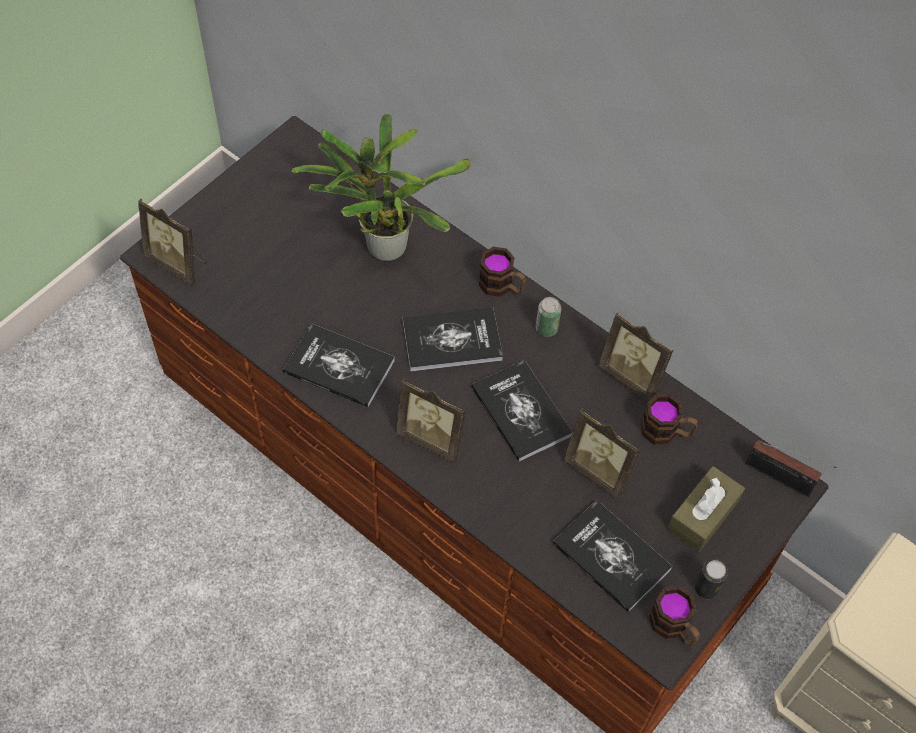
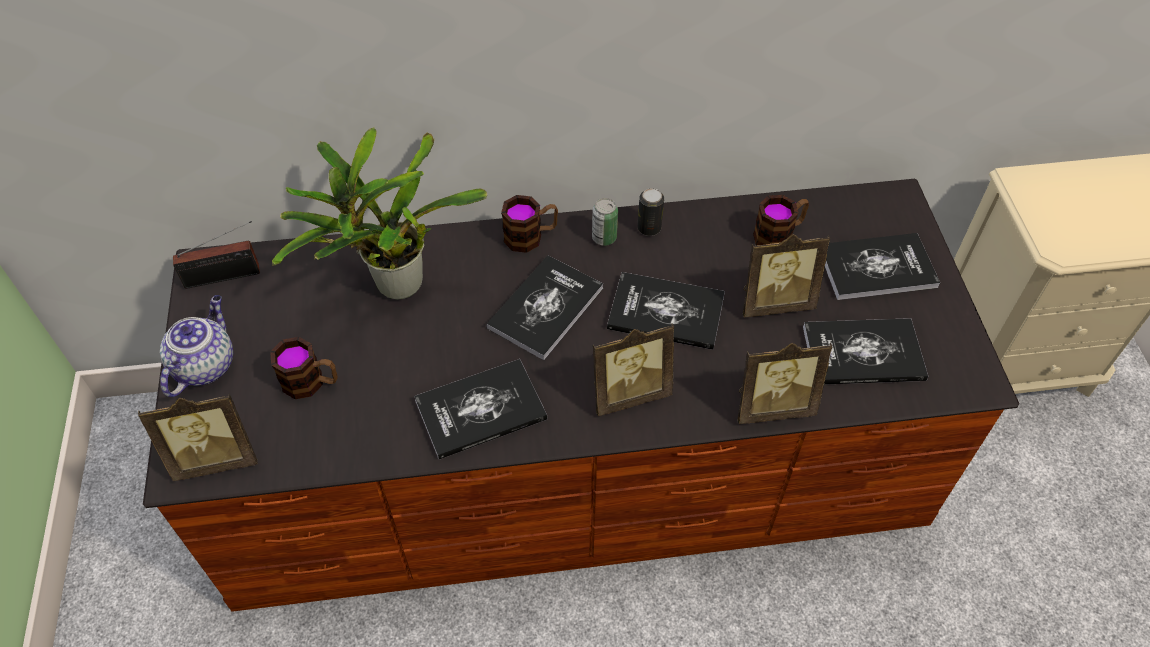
camera: 45 degrees left, 5 degrees down
(230, 202) = (204, 364): none -> teapot
(633, 376) = (707, 217): picture frame -> picture frame (772, 405)
(674, 627) = (964, 360): mug -> mug (311, 382)
(703, 515) = (877, 268): brown tissue box -> book
(706, 588) = (945, 313): can -> can (649, 228)
(782, 479) = (887, 199): radio -> radio (227, 276)

